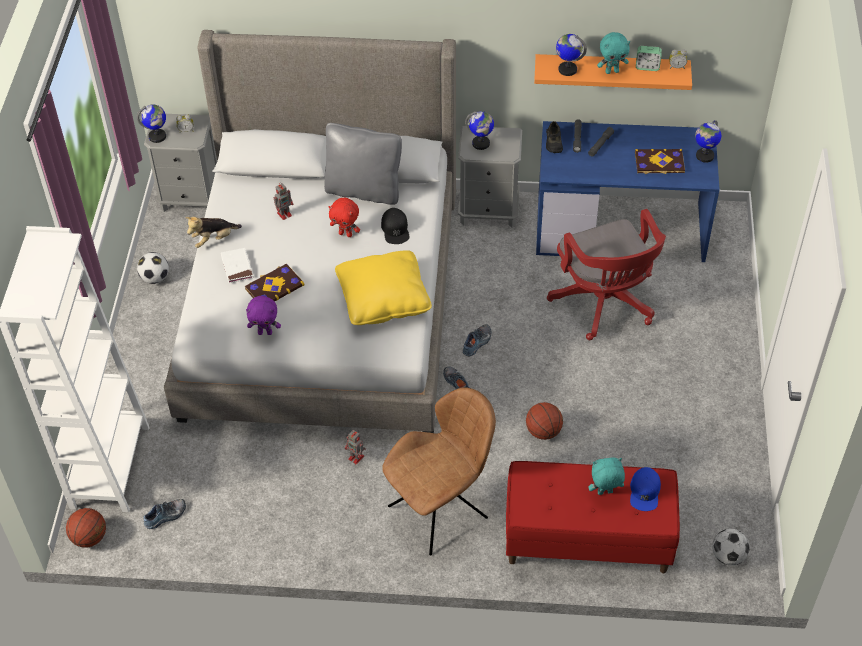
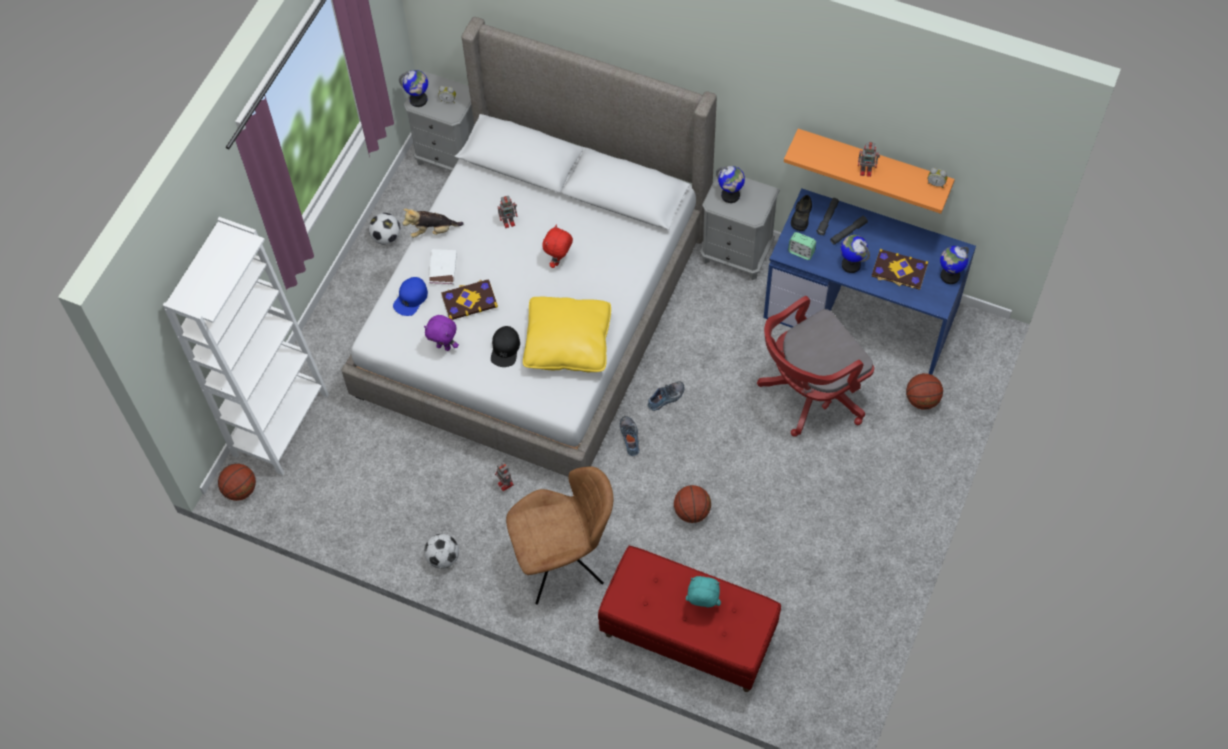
camera: 20 degrees right, 10 degrees up
(166, 516) = (313, 490): shoe -> none
(346, 234) = (559, 261): red plush toy -> red plush toy turned 75 degrees clockwise
(364, 190) = (595, 216): grey pillow -> none
(395, 229) = (608, 269): black cap -> black cap (505, 349)
(567, 69) = (822, 156): globe -> globe (851, 264)
(605, 304) = (809, 393): red office chair -> red office chair turned 60 degrees clockwise
(612, 71) = (866, 170): turquoise plush toy -> toy robot
(645, 492) = (740, 616): blue cap -> blue cap (411, 298)
(647, 67) = (905, 175): alarm clock -> alarm clock (801, 252)
(706, 283) = (922, 400): none -> basketball
(728, 556) = (814, 694): football -> football (443, 558)

